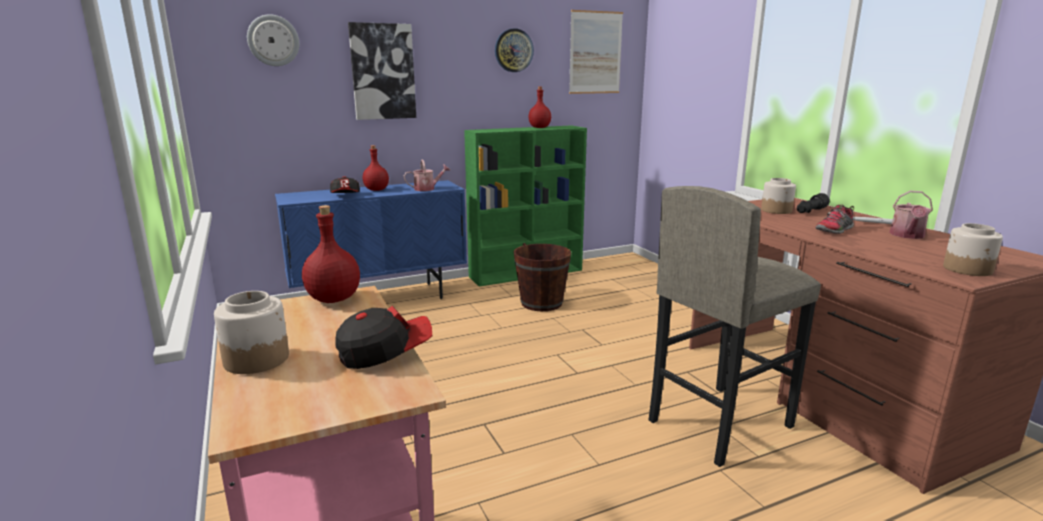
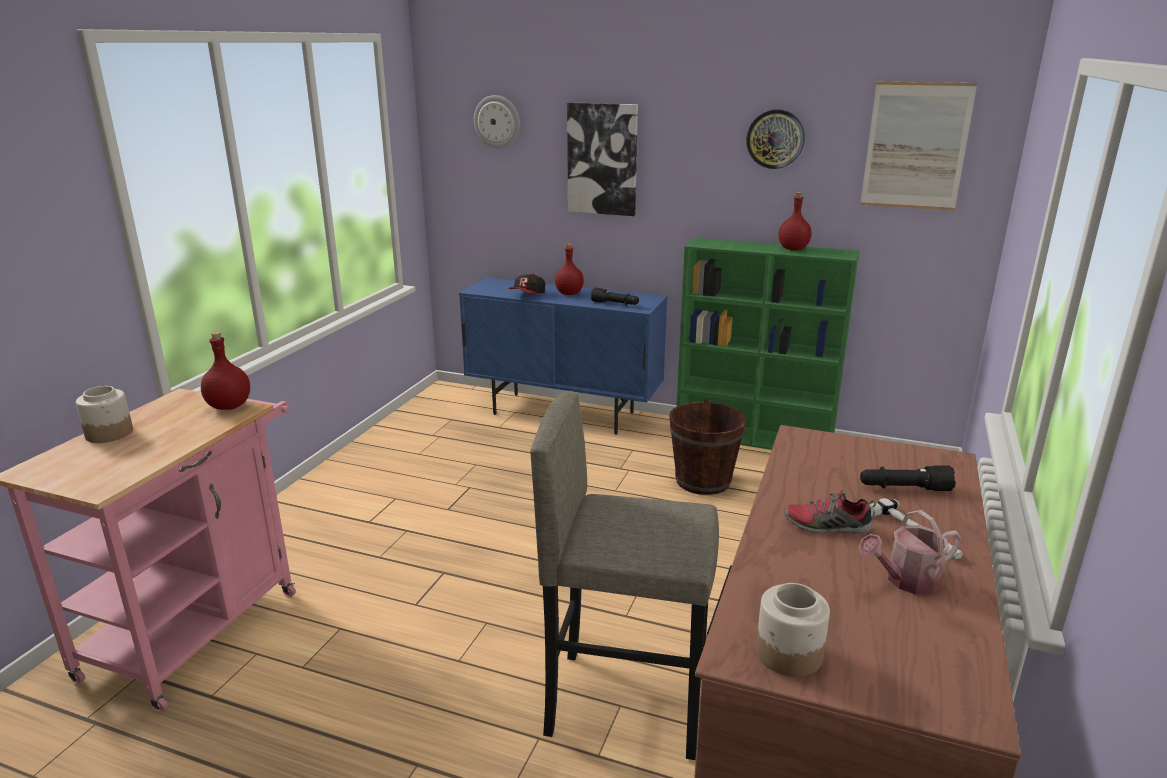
camera: 45 degrees right, 5 degrees up
(385, 353) = (151, 459): cap -> none
(427, 189) = (615, 304): watering can -> black flashlight
(776, 210) = (861, 468): jar -> none

